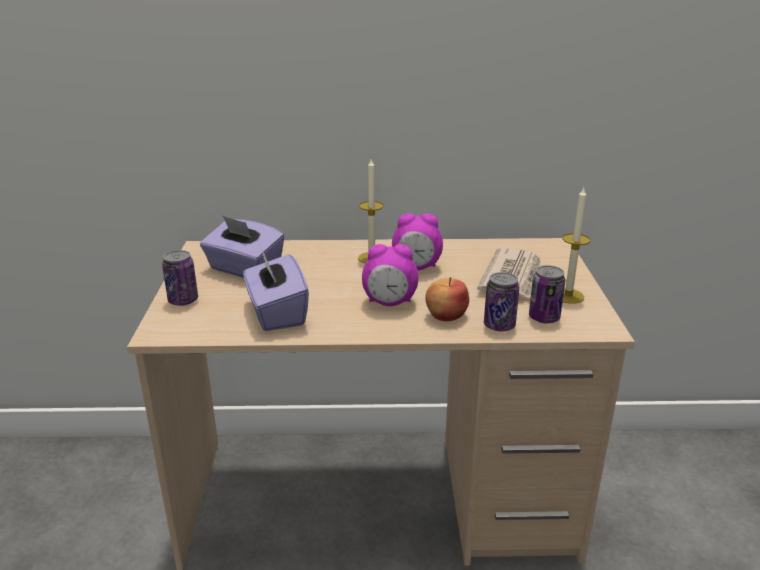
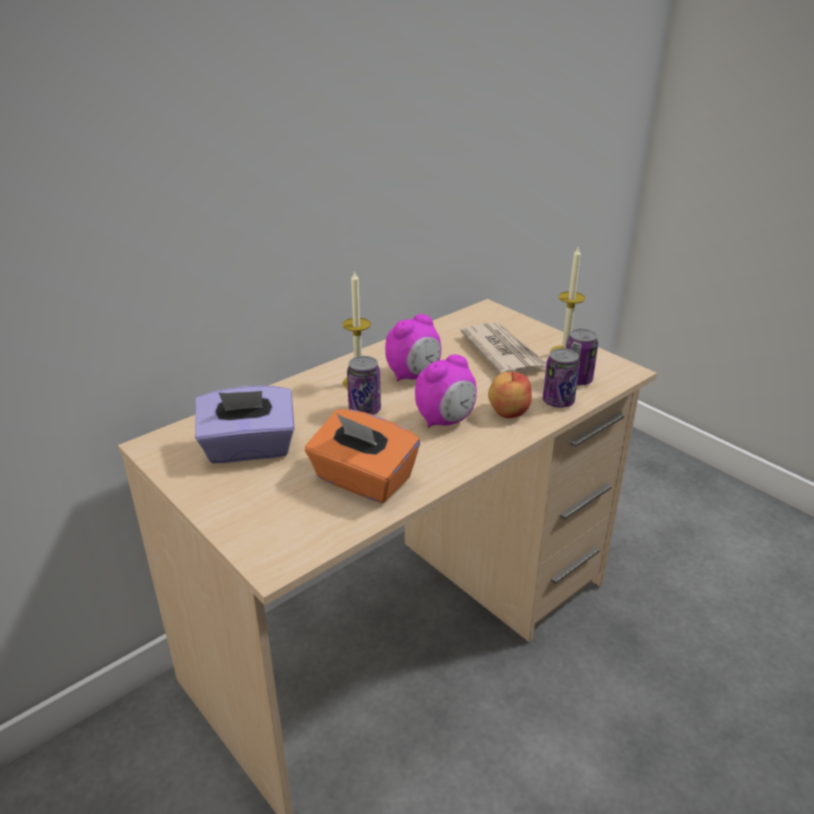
camera: 40 degrees left, 5 degrees up
(183, 300) = (240, 515): can -> can (364, 410)
(276, 313) = (362, 480): purple tissue box -> orange tissue box

